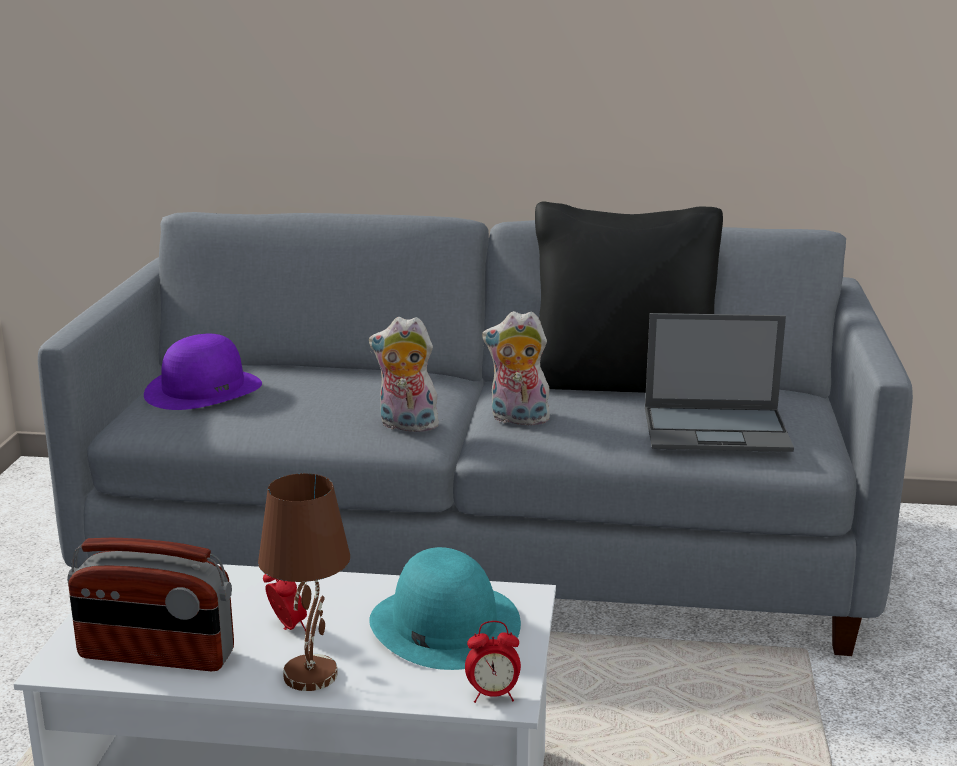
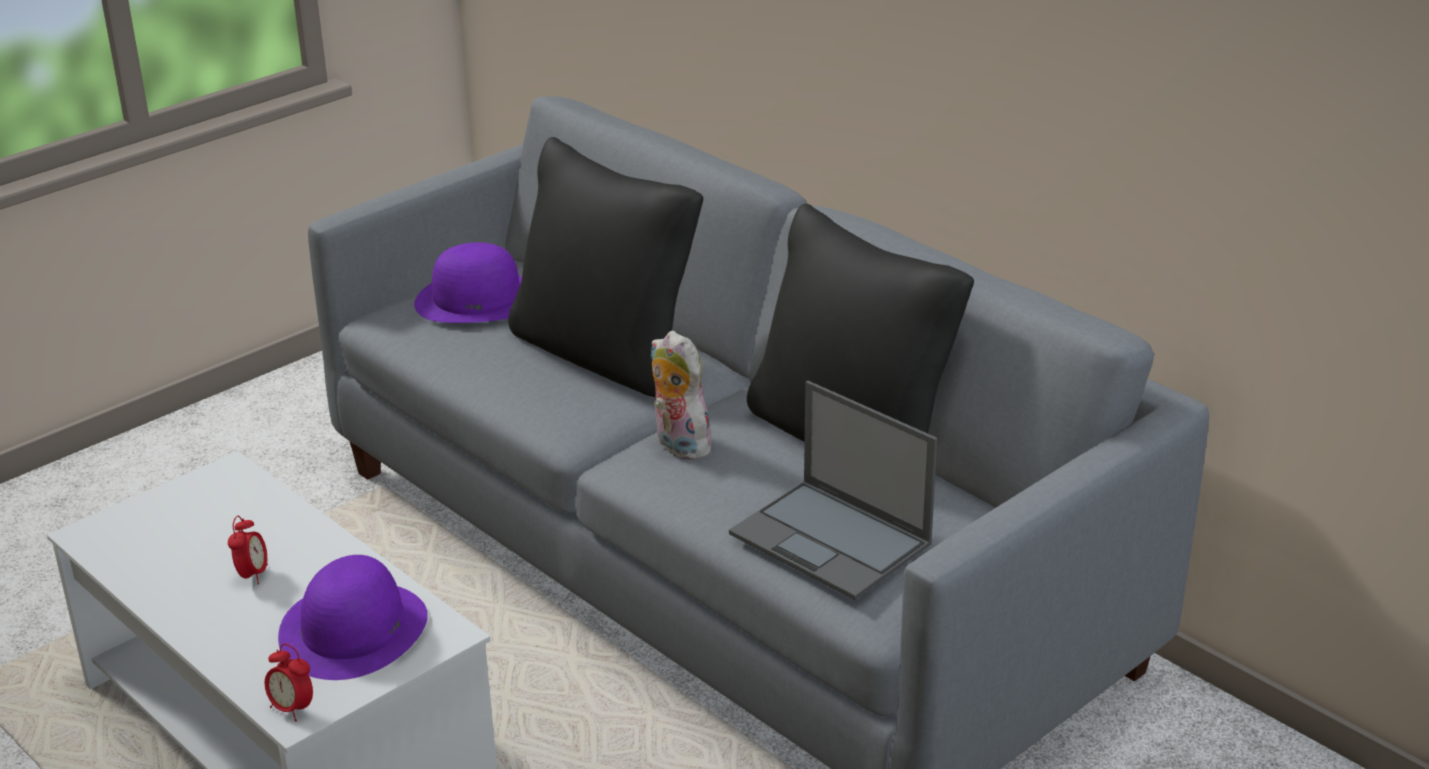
camera: 40 degrees right, 10 degrees up
(156, 656) = (146, 555): radio -> none
(310, 674) = (210, 623): brown table lamp -> none
(367, 390) = (605, 354): none -> black pillow
(406, 426) = (575, 411): plush toy -> none
(444, 625) = (354, 629): turquoise hat -> purple hat

